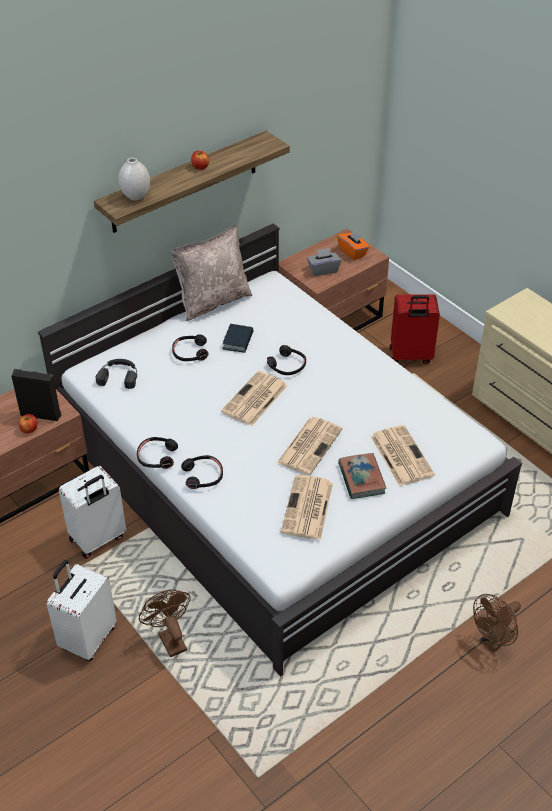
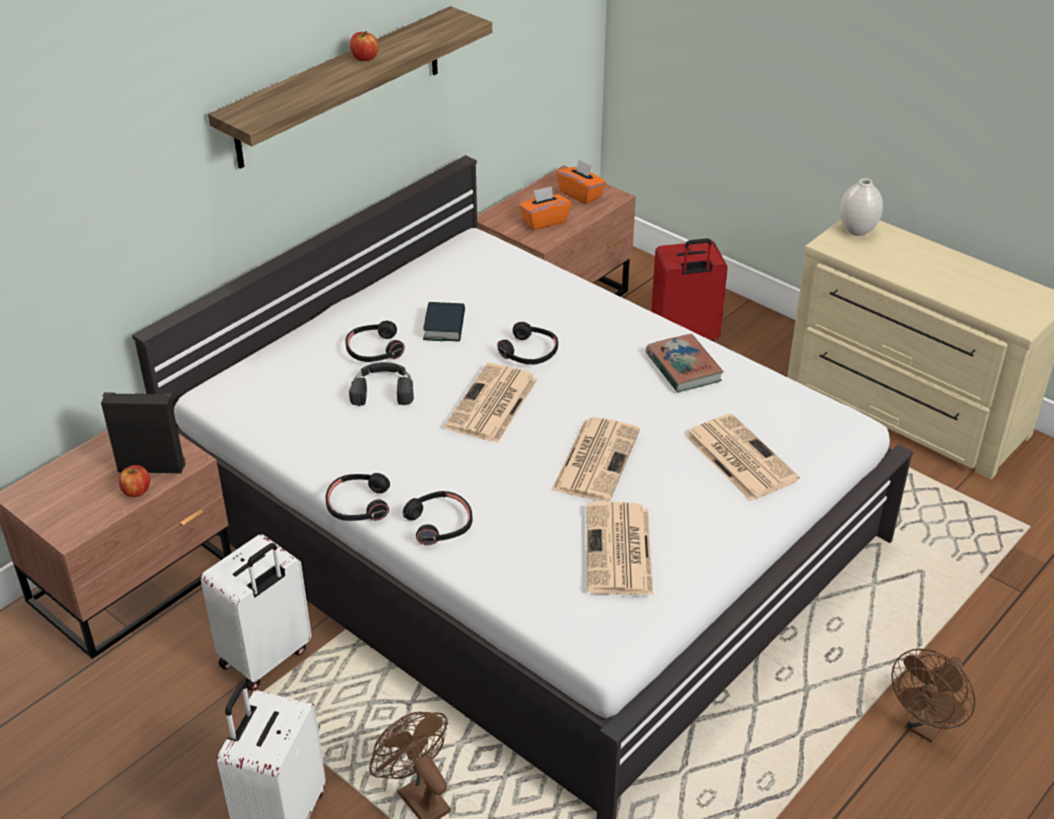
camera: 10 degrees left, 5 degrees down
(119, 376) = (269, 394): black headphones -> black headphones (383, 388)
(136, 196) = (275, 103): white vase -> white vase (857, 231)
(212, 301) = (391, 276): beige pillow -> none
(323, 270) = (544, 221): grey tissue box -> orange tissue box
(361, 478) = (689, 497): book -> book (683, 367)

